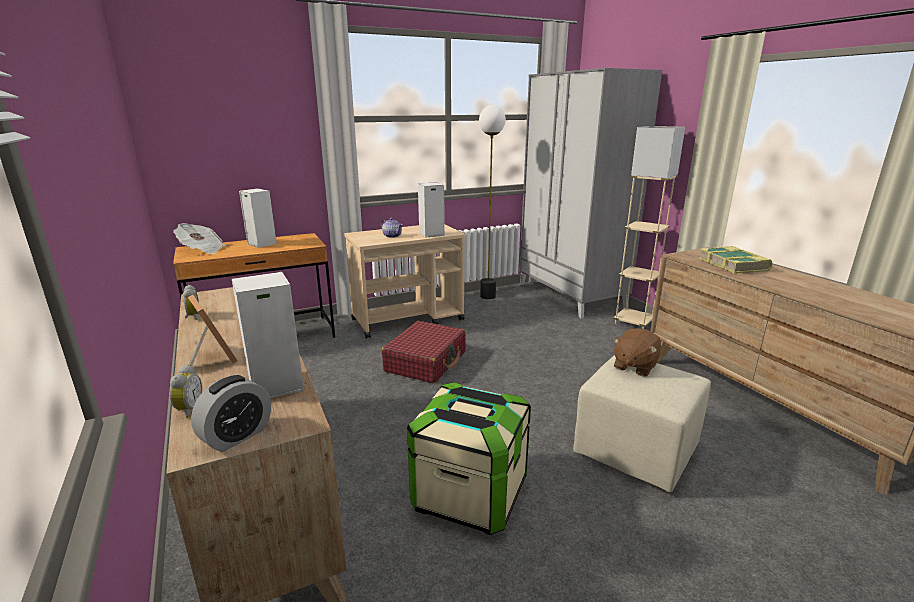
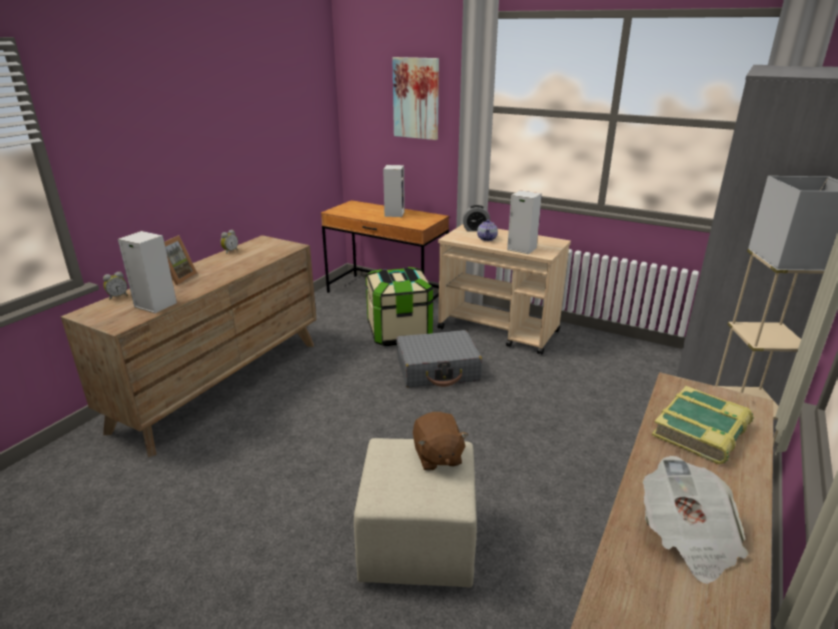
camera: 55 degrees right, 5 degrees up
(202, 250) = (355, 207): newspaper -> newspaper (688, 538)
(237, 436) = (97, 317): alarm clock -> alarm clock (475, 230)
(254, 114) = (416, 98): none -> picture
(426, 361) = (438, 369): red suitcase -> grey suitcase
(469, 494) = (278, 464): storage box -> storage box (399, 332)
(488, 296) = (618, 346): floor lamp -> none
(634, 366) = (437, 456): brown plush toy -> brown plush toy turned 105 degrees counterclockwise

